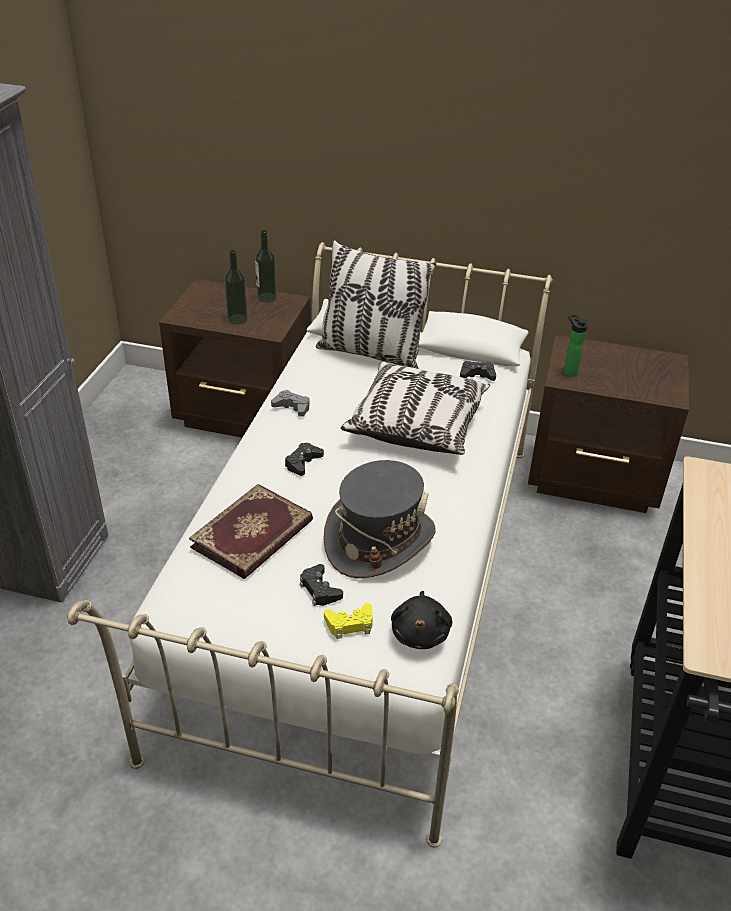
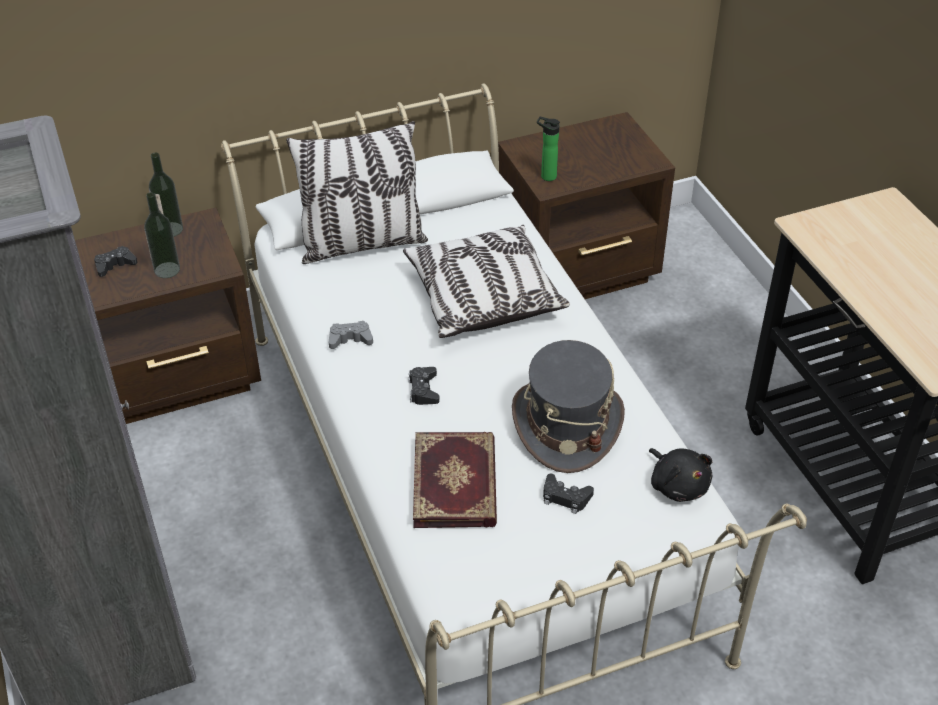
camera: 35 degrees left, 5 degrees up
(350, 624) = (620, 511): yellow game controller -> none
(477, 375) = (484, 220): black game controller -> black game controller (115, 265)

